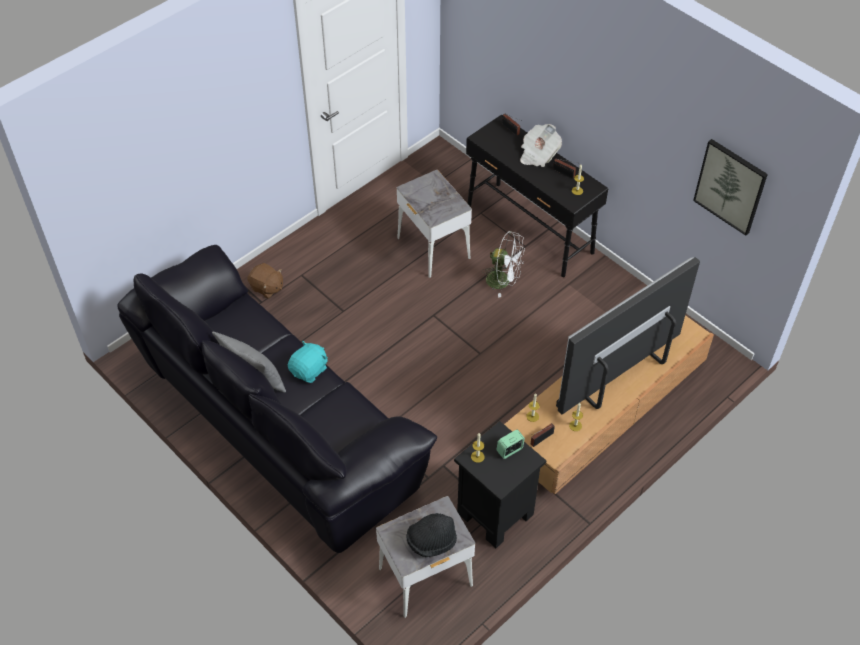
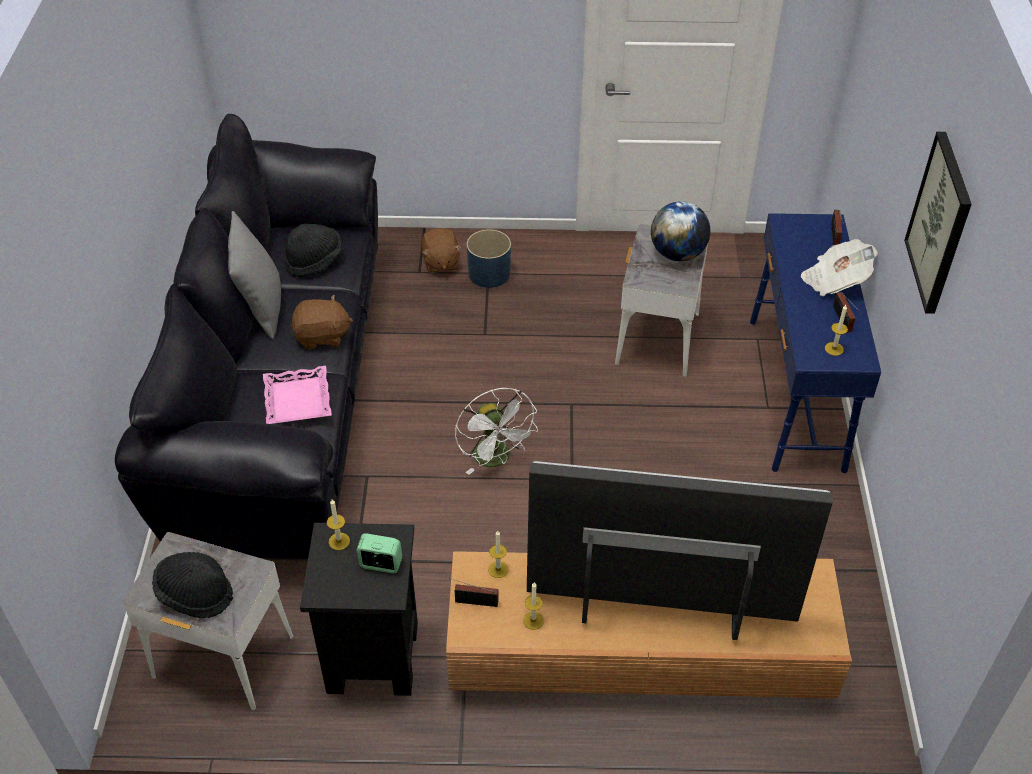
camera: 45 degrees right, 5 degrees down
(247, 332) = (314, 261): none -> black hat
(302, 274) = (489, 273): none -> blue planter
(309, 370) = (322, 336): turquoise plush toy -> brown plush toy
(346, 412) = (297, 400): none -> pink tray
(435, 191) = (677, 253): none -> globe
(503, 281) = (694, 425): white fan -> white fan (496, 460)
(529, 229) = (794, 393): black console table -> blue console table
(730, 186) = (978, 430): picture -> picture (940, 223)

